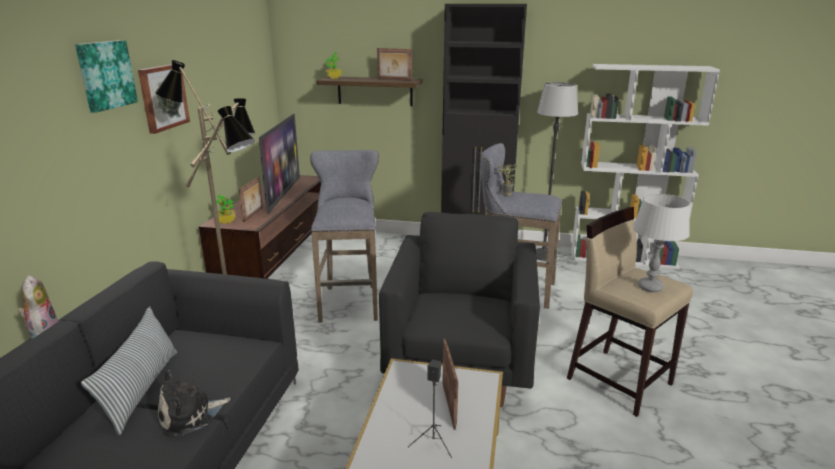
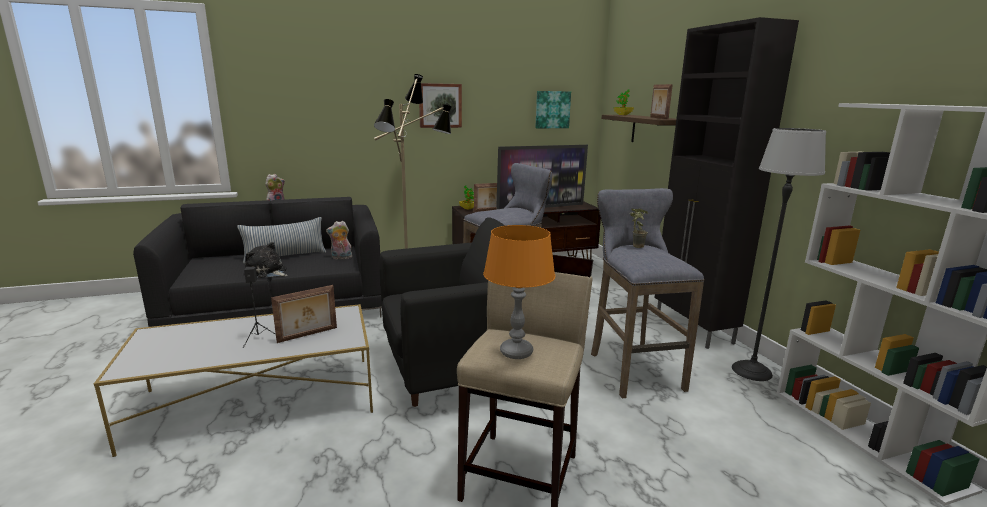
camera: 60 degrees right, 5 degrees down
(105, 75) = (387, 82): picture -> picture (552, 109)
(217, 344) = (341, 258): none -> plush toy
(650, 287) = (516, 352): grey table lamp -> orange table lamp

